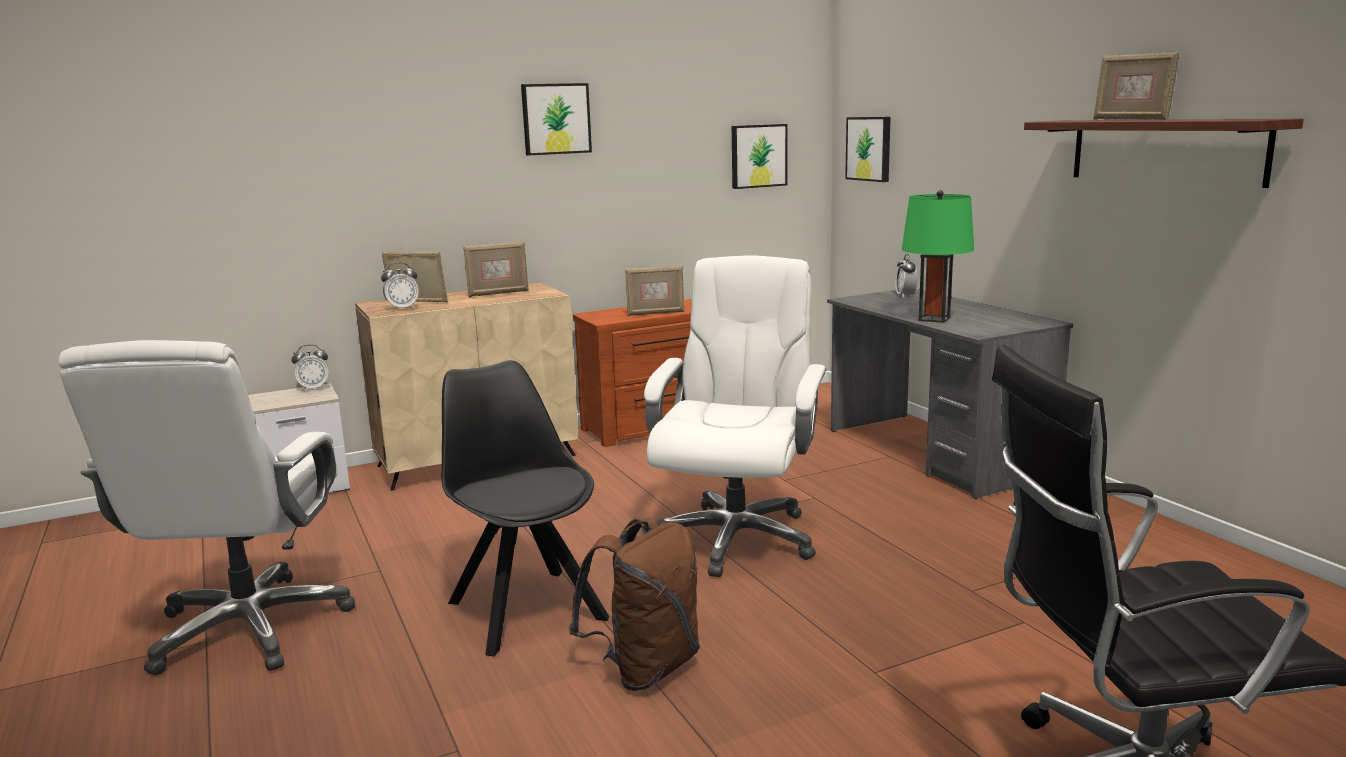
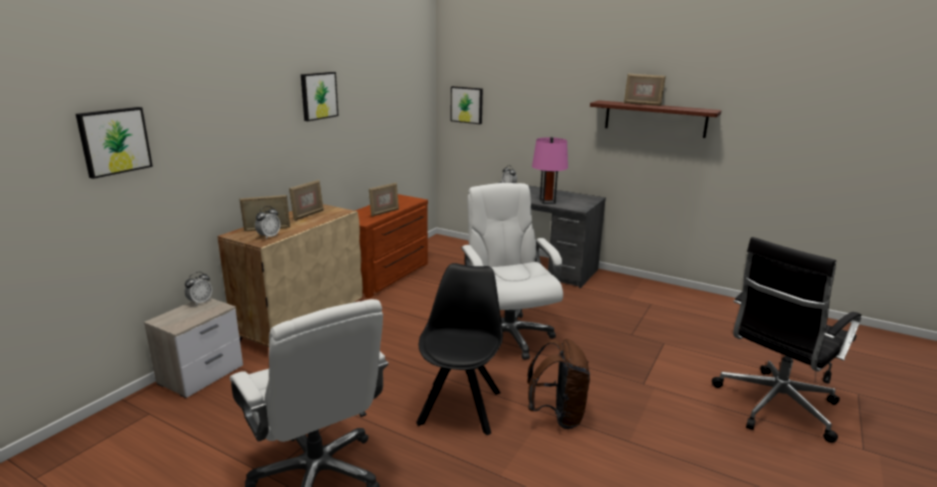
camera: 35 degrees left, 5 degrees up
(525, 608) = (461, 406): black chair -> black chair turned 75 degrees clockwise
(758, 156) = (408, 110): picture -> picture (114, 141)
(934, 319) = (547, 201): green table lamp -> pink table lamp

